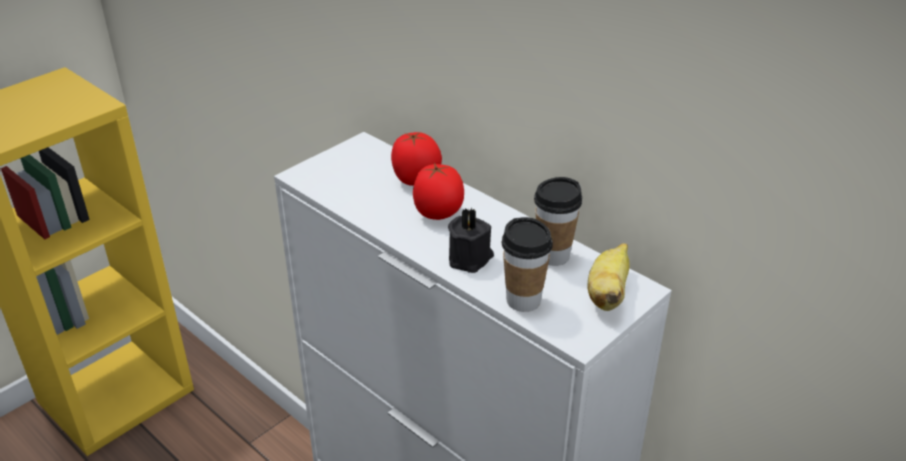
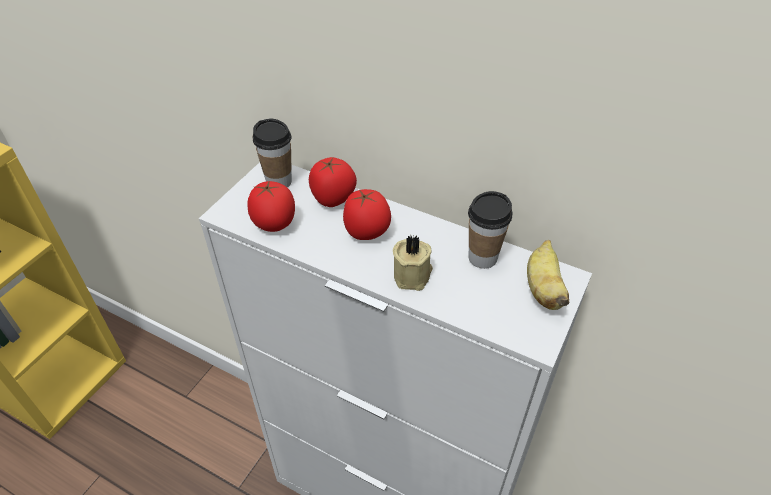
camera: 15 degrees left, 10 degrees up
(346, 192) = (274, 225): none -> tomato
(471, 258) = (413, 275): black candle -> beige candle
(523, 300) = (475, 311): cup -> cup (279, 181)

